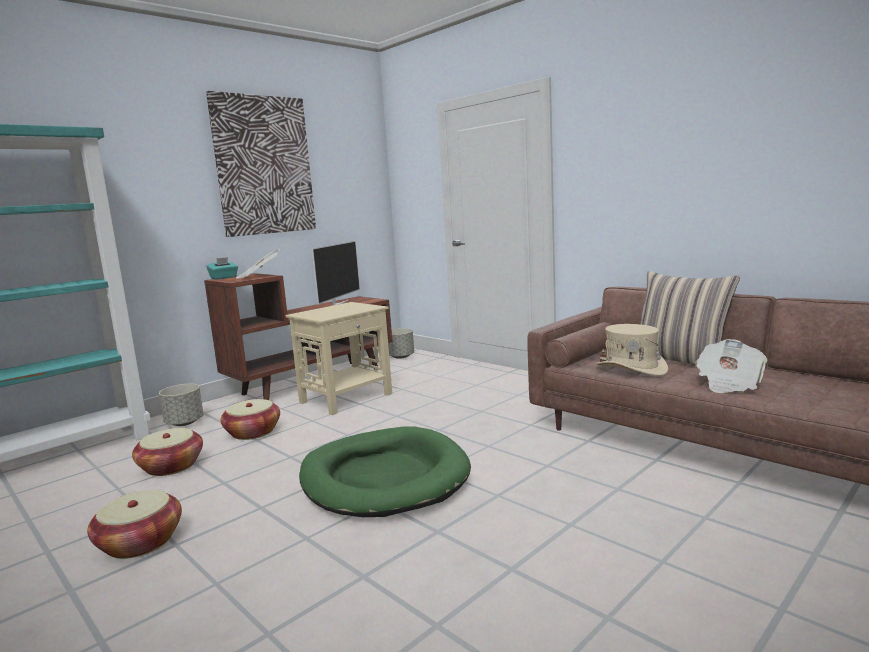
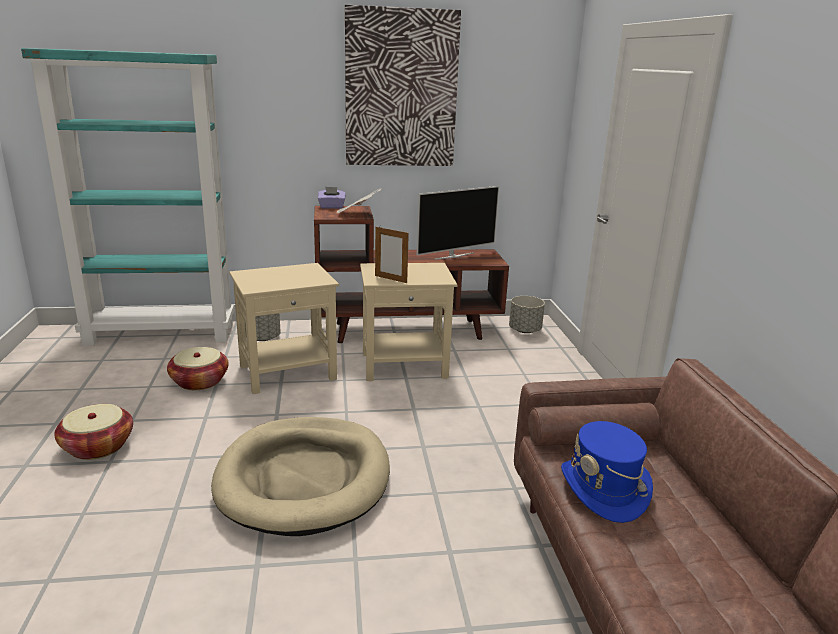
camera: 35 degrees right, 10 degrees up
(224, 278) = (331, 207): turquoise tissue box -> purple tissue box
(253, 432) = (289, 372): basket -> beige side table
(334, 314) = (390, 279): none -> picture frame
(384, 477) = (304, 478): green dog bed -> beige dog bed
(631, 368) = (604, 490): beige hat -> blue hat
(680, 360) = (699, 508): pillow -> none
(728, 383) = (674, 587): newspaper -> none

